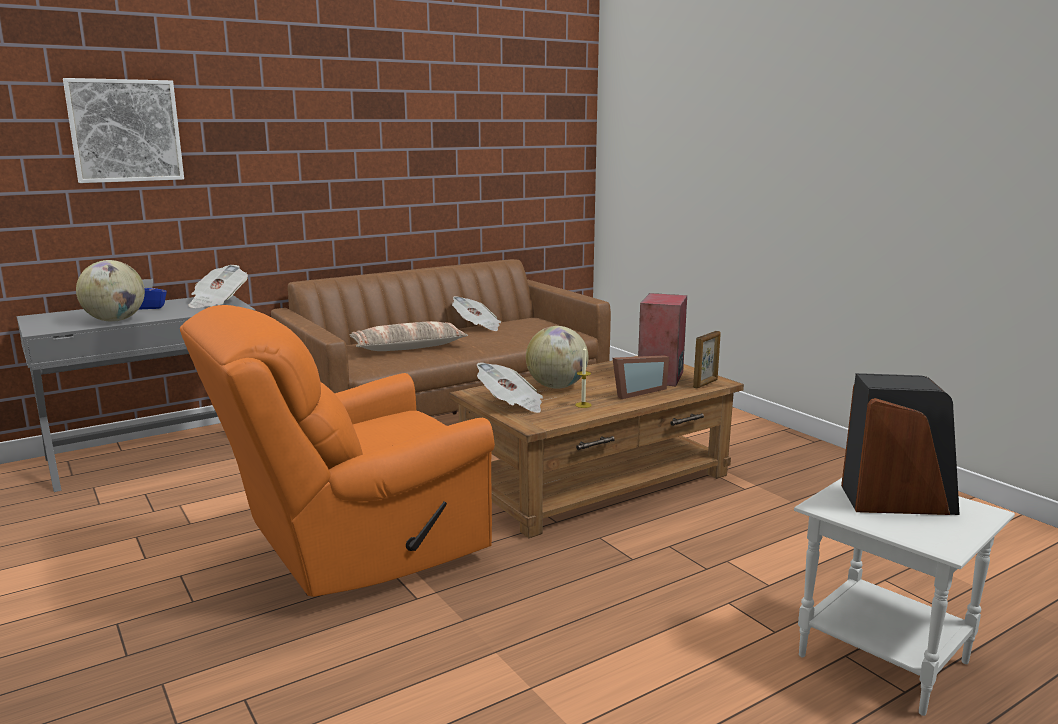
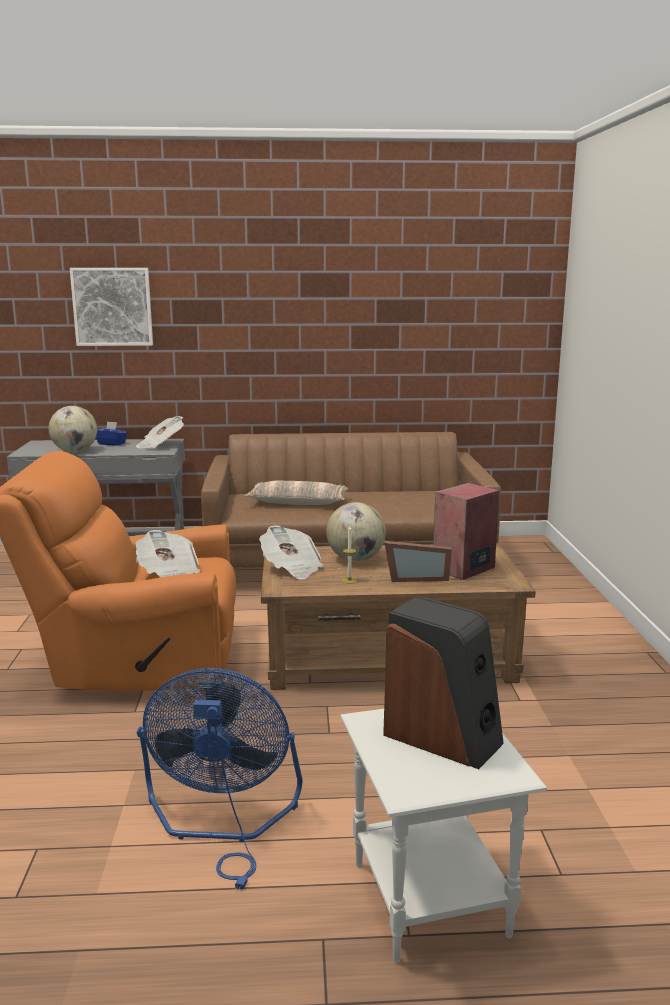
camera: 30 degrees right, 0 degrees up
(477, 327) = (383, 493): newspaper -> newspaper (168, 574)
(648, 668) = (222, 824): none -> blue fan
(705, 384) = (496, 583): picture frame -> none

